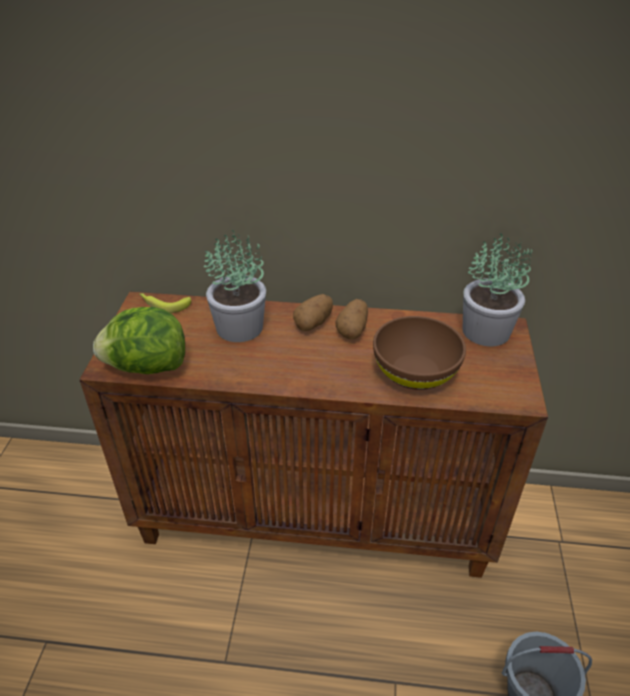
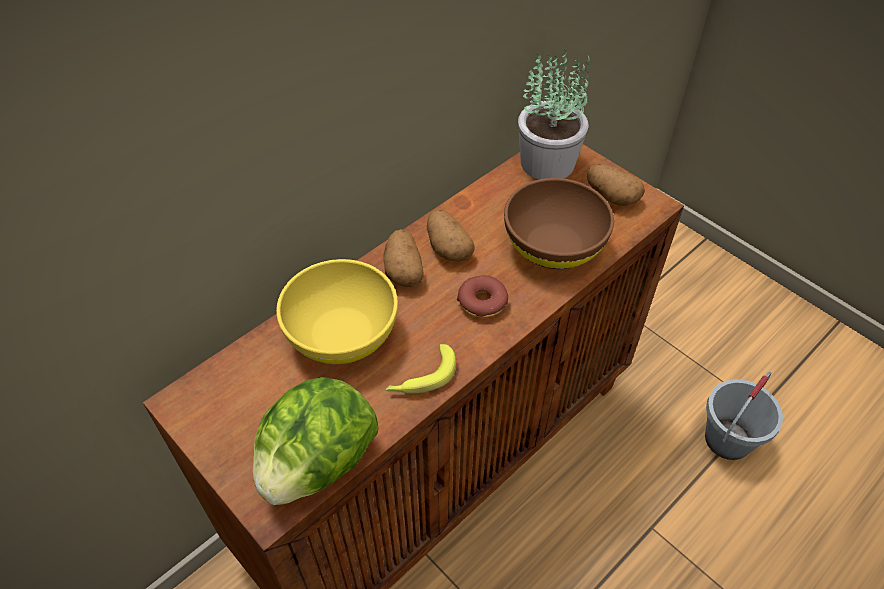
camera: 50 degrees left, 10 degrees up
(164, 304) = (215, 381): banana -> banana (421, 377)
(240, 327) = (342, 333): potted plant -> yellow bowl
(328, 366) = (482, 302): none -> donut
(499, 375) = (611, 197): none -> potato

